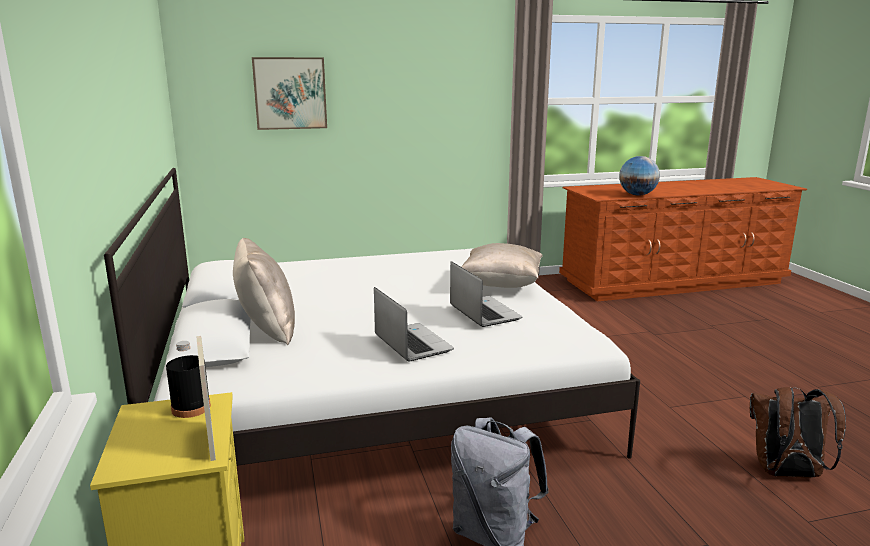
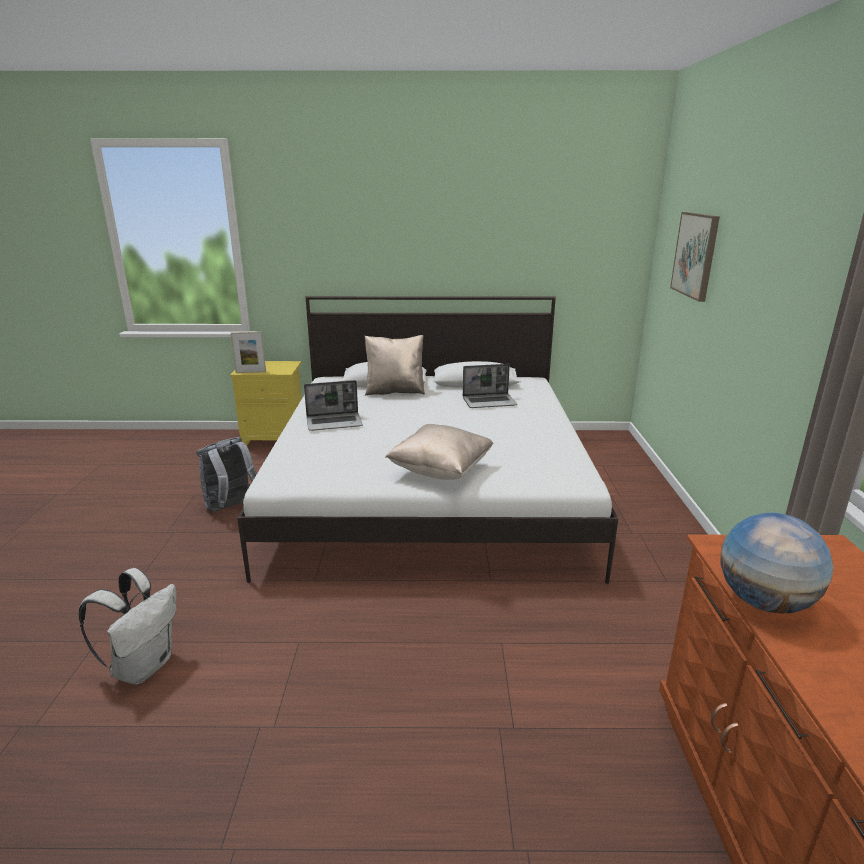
camera: 105 degrees right, 5 degrees up
(191, 408) = (283, 369): black bottle -> none
(483, 312) = (367, 448): laptop -> laptop (489, 402)
(786, 474) = (143, 666): brown backpack -> white backpack

